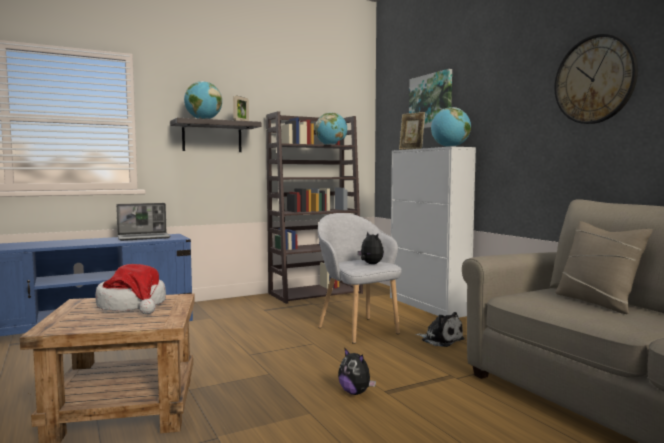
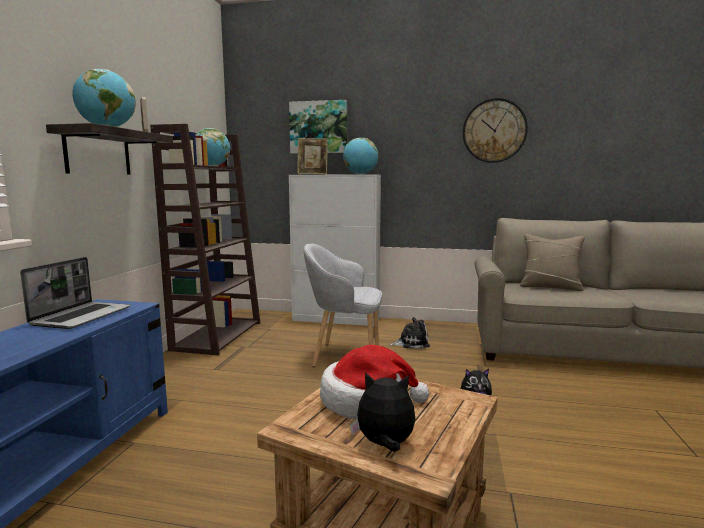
camera: 50 degrees left, 5 degrees up
(370, 264) = (359, 291): plush toy -> plush toy (385, 445)

